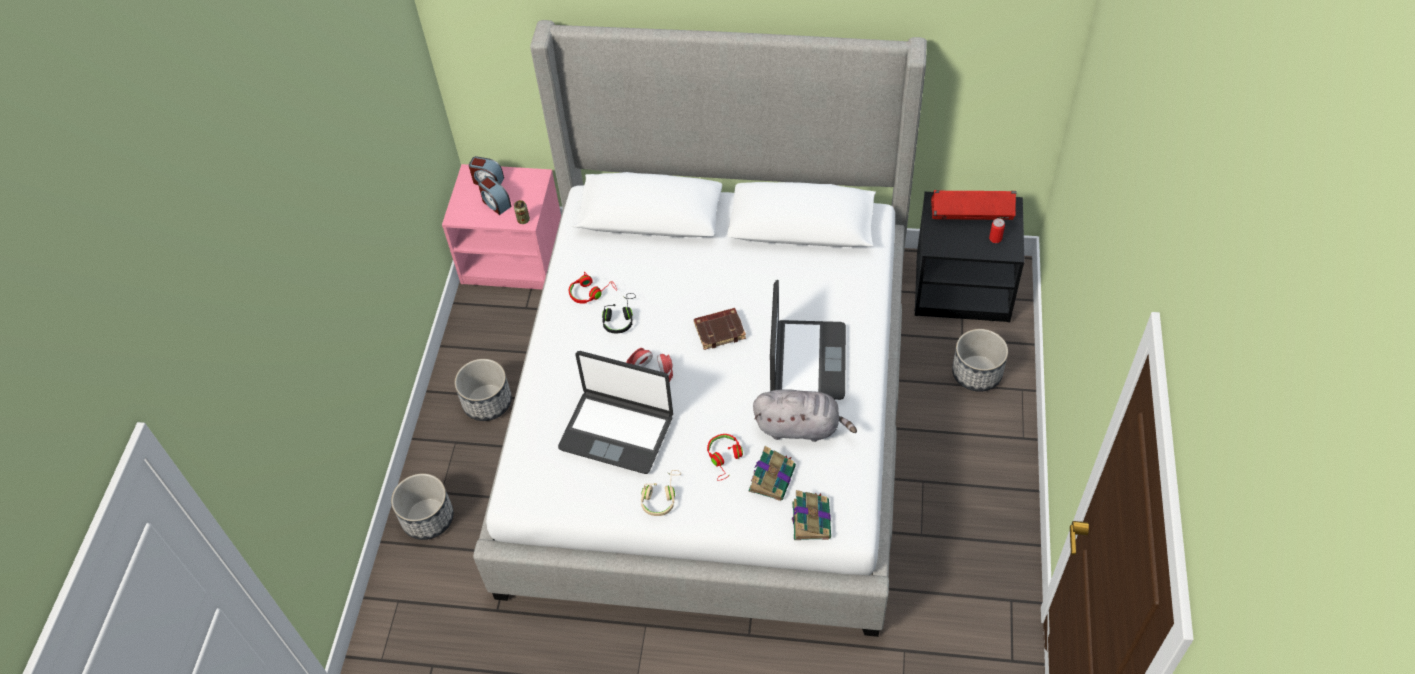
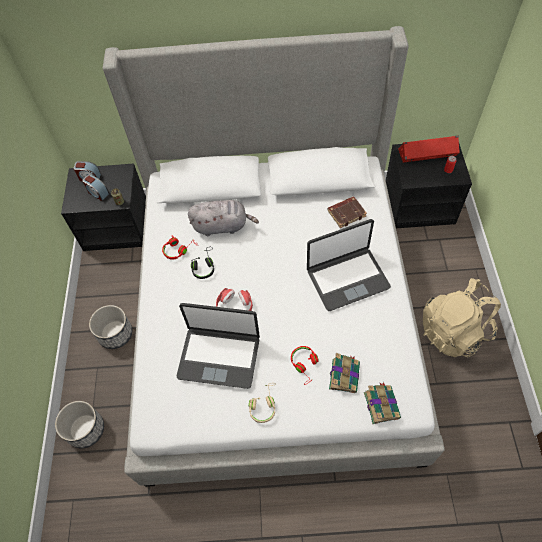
camera: 10 degrees left, 5 degrees up
(514, 256) = (117, 226): pink nightstand -> black nightstand
(720, 330) = (279, 264): brown book -> brown book (346, 213)
(801, 427) = (355, 331): grey plush toy -> grey plush toy (222, 226)
(807, 361) = (347, 278): laptop -> laptop turned 75 degrees clockwise
(966, 470) = (454, 331): none -> beige backpack
(977, 373) = (443, 262): planter -> none

